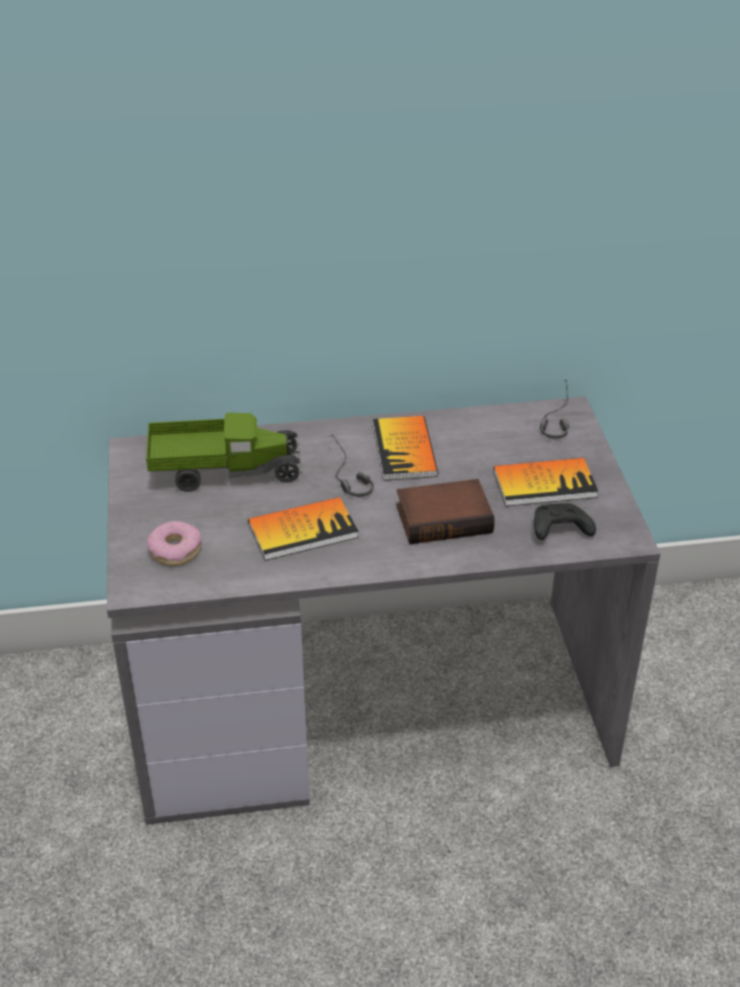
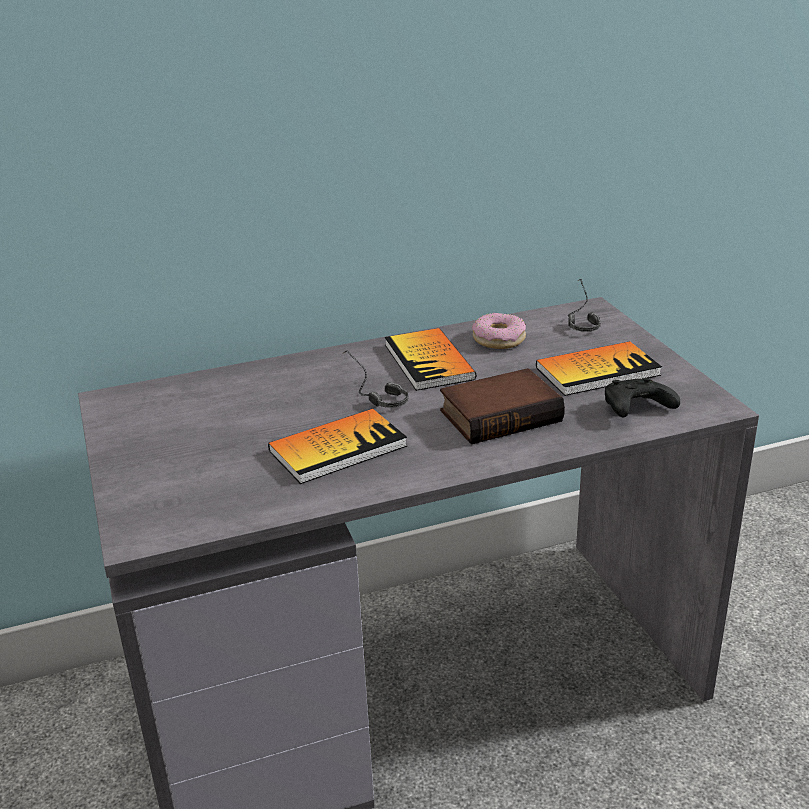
camera: 10 degrees left, 10 degrees down
(175, 550) = (183, 489): donut -> donut (499, 339)
(224, 470) = (225, 404): toy truck -> none

